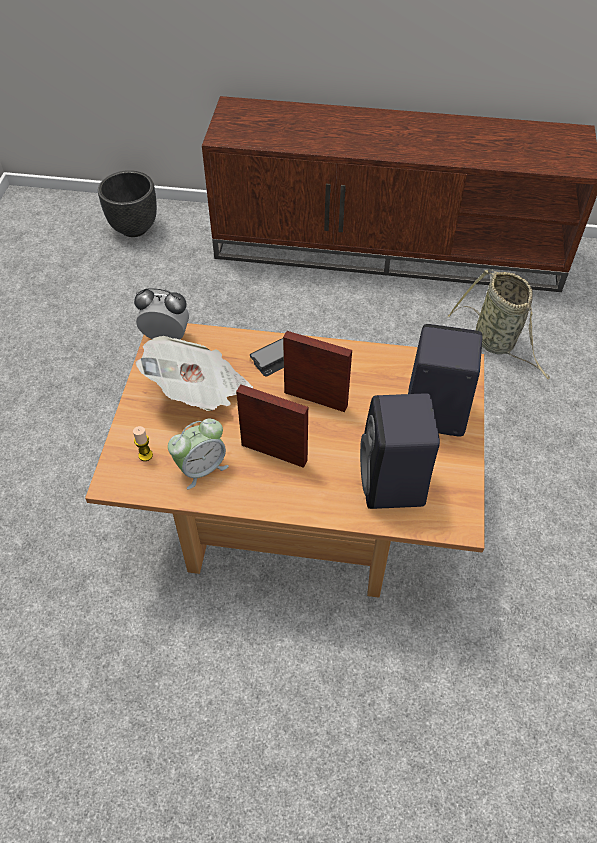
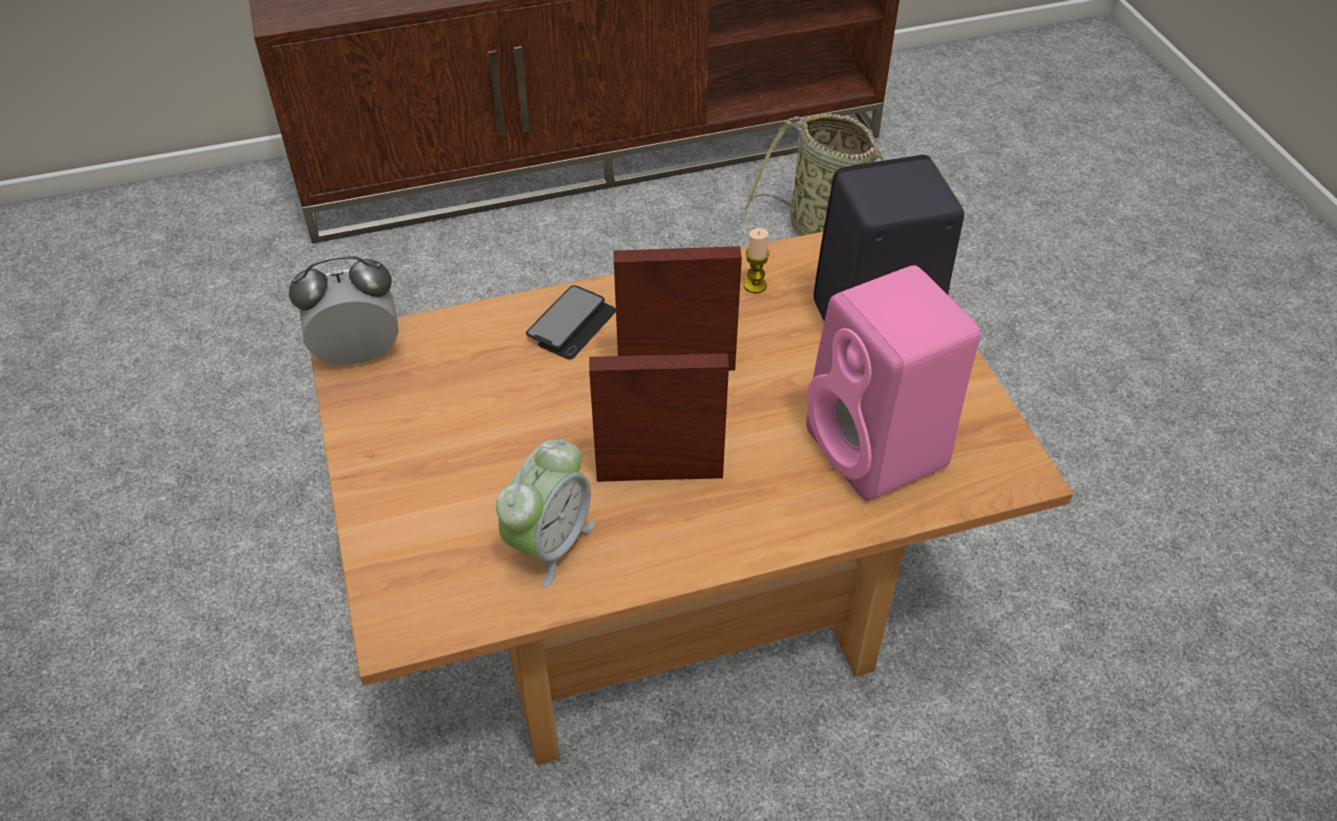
camera: 25 degrees left, 5 degrees down
(133, 228) = (138, 237): black planter -> none
(145, 455) = (434, 559): candle -> candle (755, 285)
(199, 391) = (470, 420): newspaper -> none
(393, 484) = (880, 451): black speaker -> pink speaker

